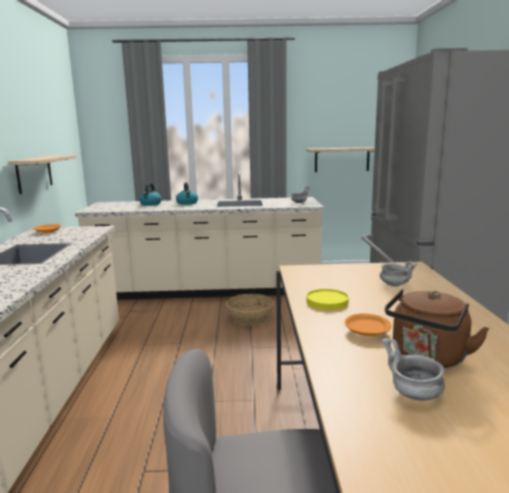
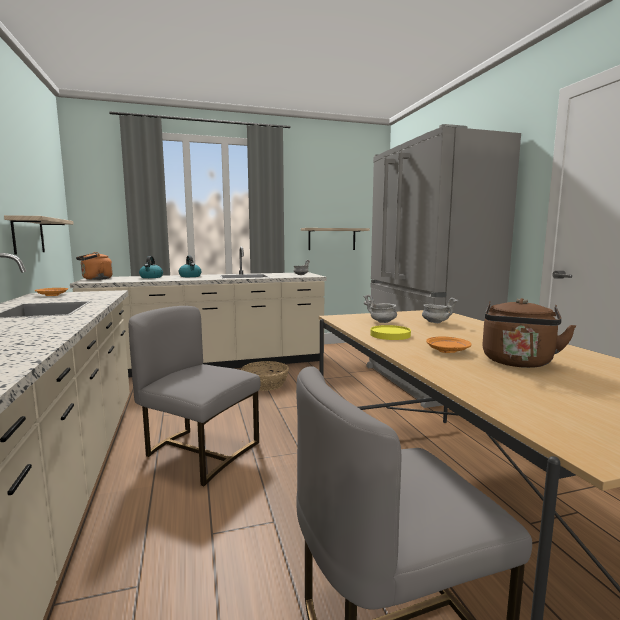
camera: 15 degrees left, 5 degrees down
(100, 206) = (95, 279): none -> orange kettle
(162, 387) = (199, 452): none -> grey chair
(414, 394) = (535, 385): grey bowl -> grey bowl (382, 322)

